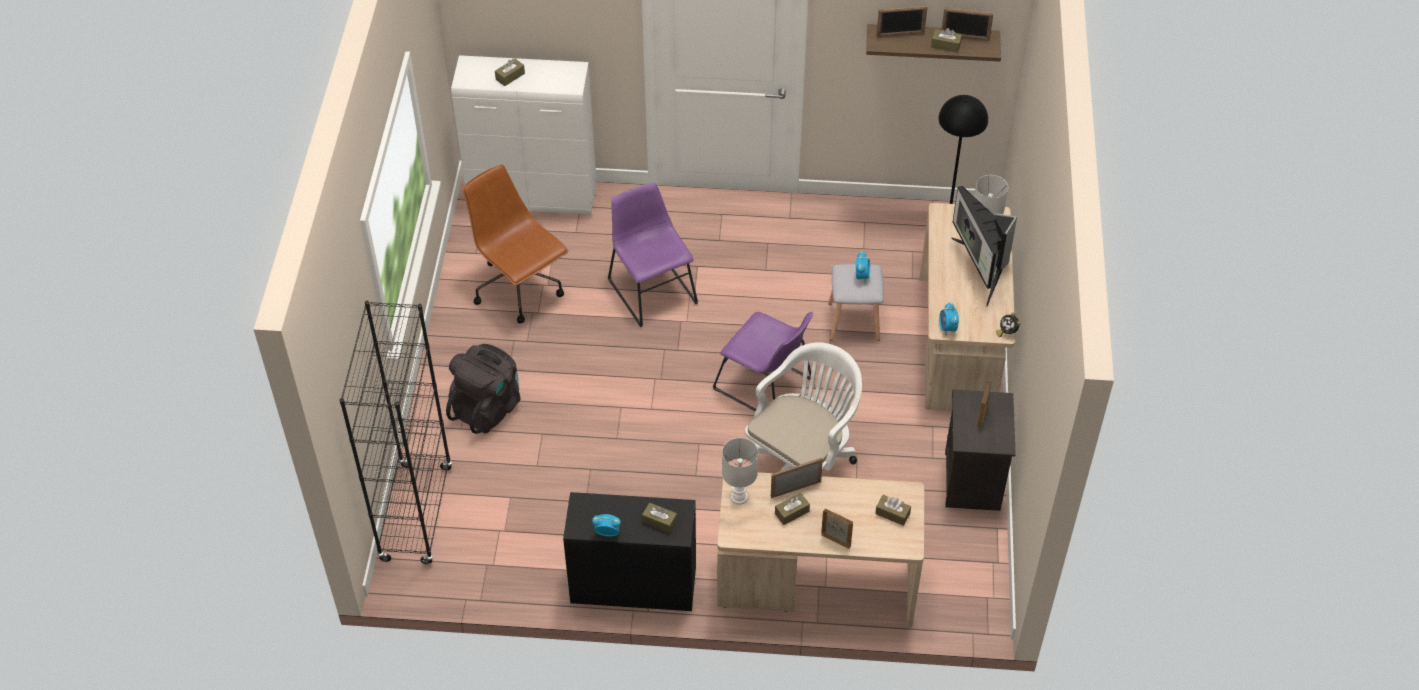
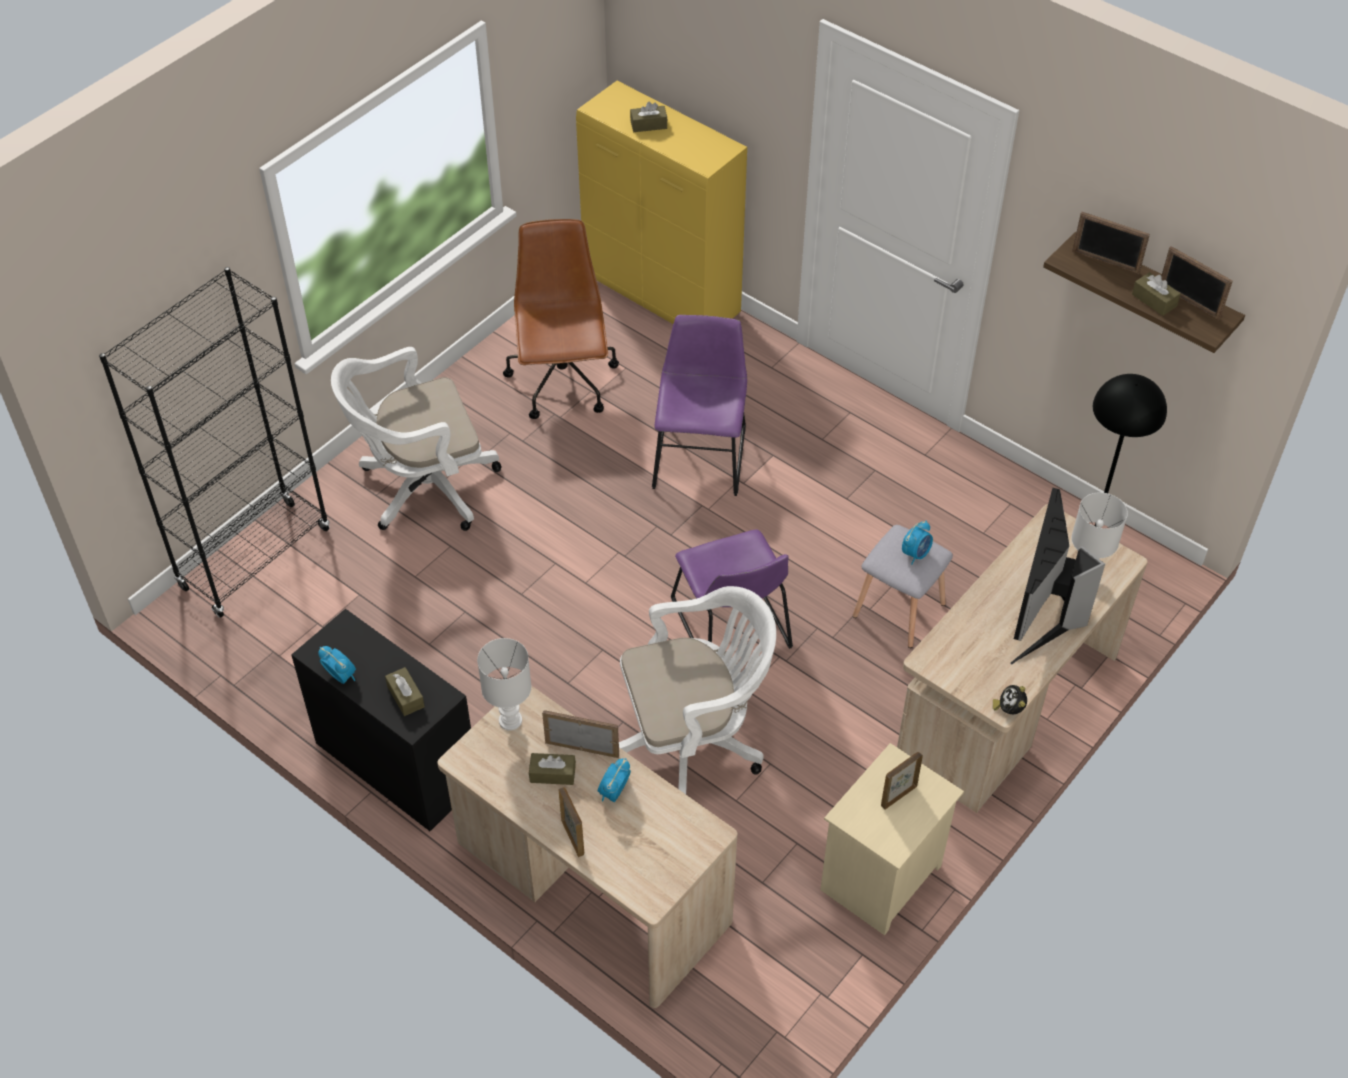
camera: 35 degrees right, 0 degrees up
(488, 407) = (422, 488): black backpack -> white office chair
(534, 197) = (663, 296): white cabinet -> yellow cabinet
(892, 514) = (667, 847): brown tissue box -> none
(947, 328) = (936, 663): alarm clock -> alarm clock (614, 792)
(973, 481) = (881, 880): black nightstand -> beige nightstand

